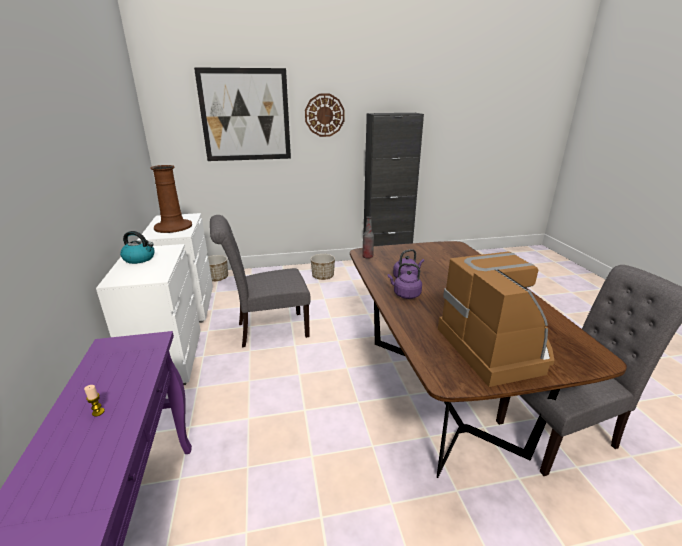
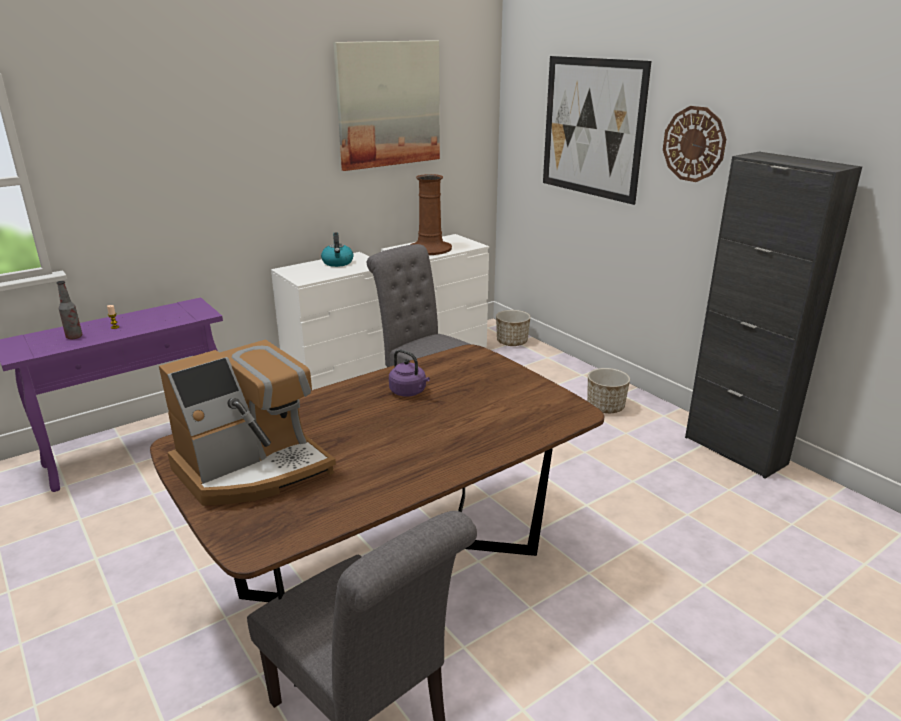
camera: 65 degrees right, 0 degrees up
(104, 107) = (388, 104): none -> picture
(367, 257) = (456, 358): bottle -> bottle (74, 337)
(405, 294) = (357, 398): purple kettle -> none

